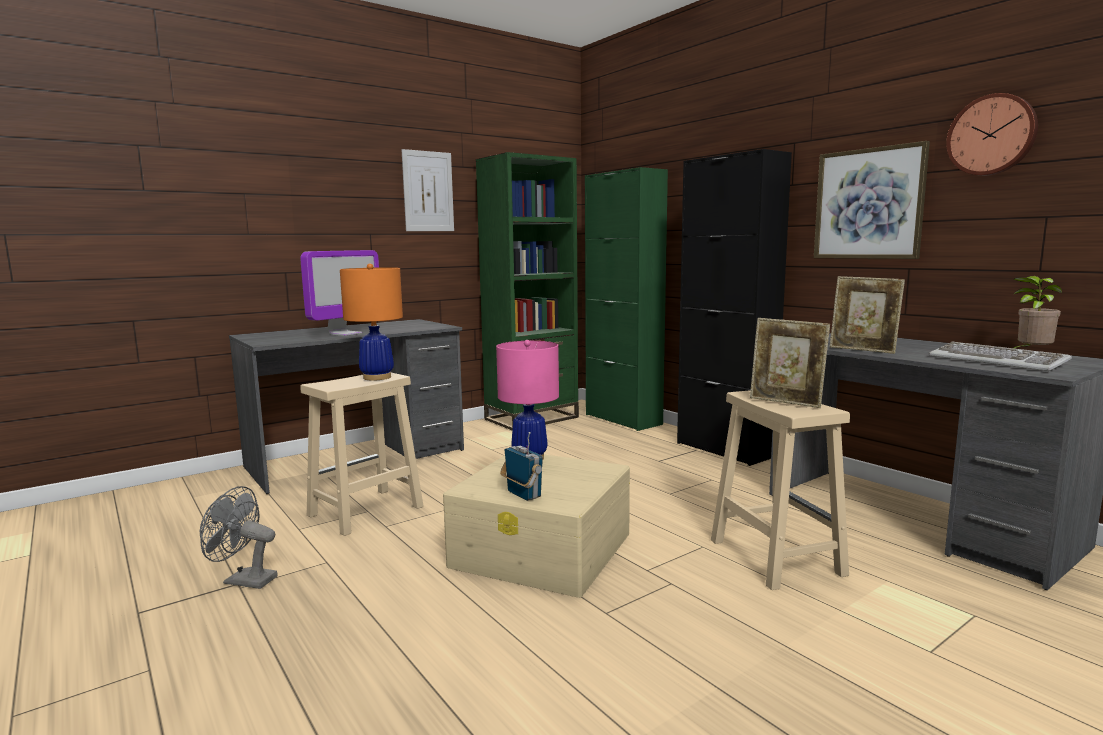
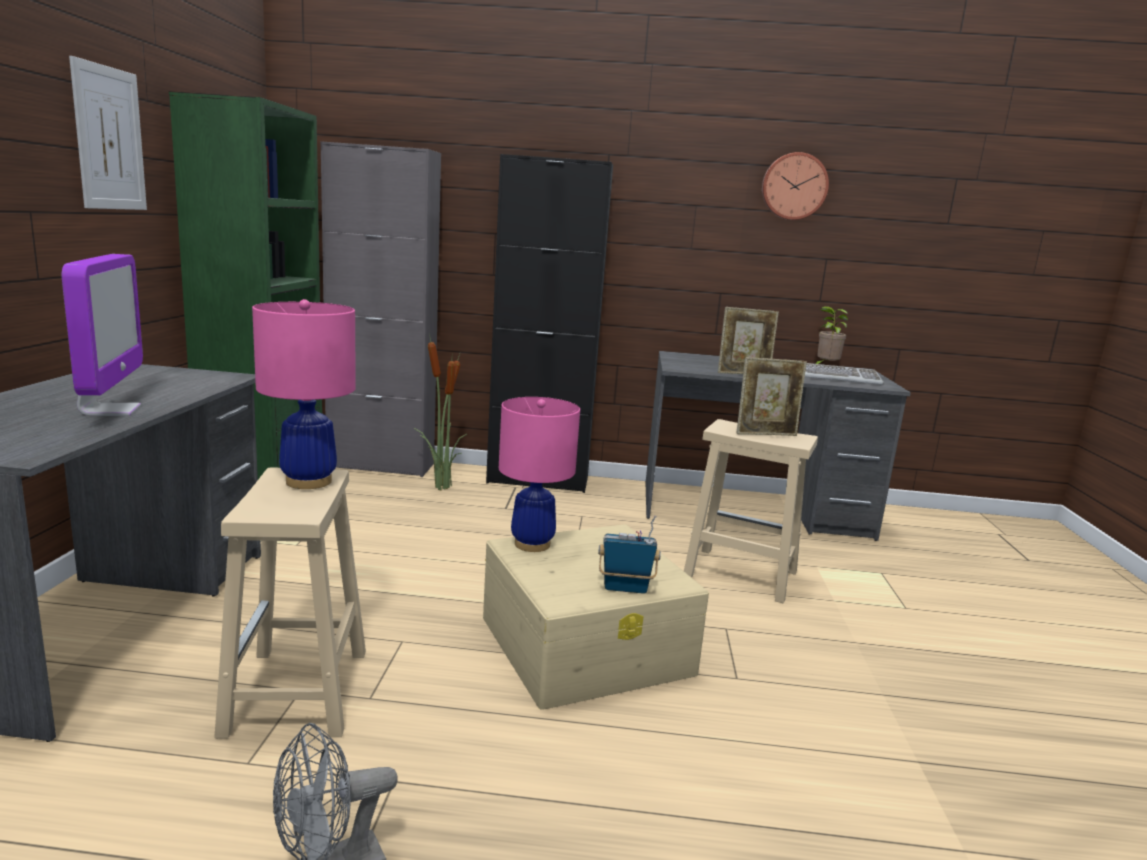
camera: 50 degrees left, 5 degrees up
(377, 377) = (308, 481): orange table lamp -> pink table lamp
(623, 419) = (381, 465): green cabinet -> grey cabinet
(638, 438) = (440, 486): none -> potted plant
(868, 204) = (688, 230): picture -> none

